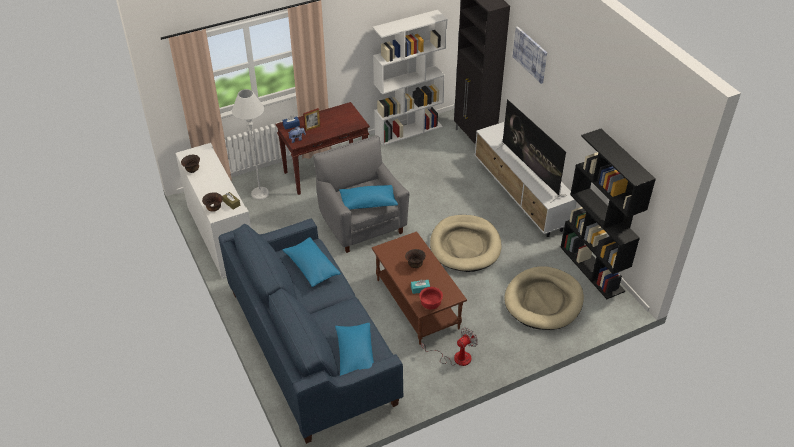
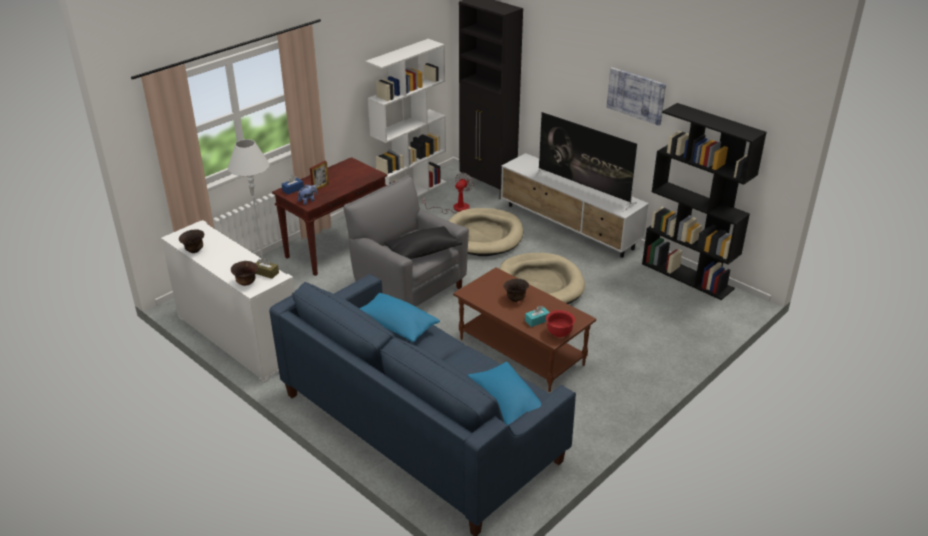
camera: 20 degrees left, 10 degrees down
(368, 203) = (423, 252): blue pillow -> black pillow
(455, 357) = (599, 395): fan -> fan (455, 208)
(530, 54) = (558, 56): picture -> picture (636, 95)
(543, 301) = (657, 316): beige dog bed -> beige dog bed (483, 235)

